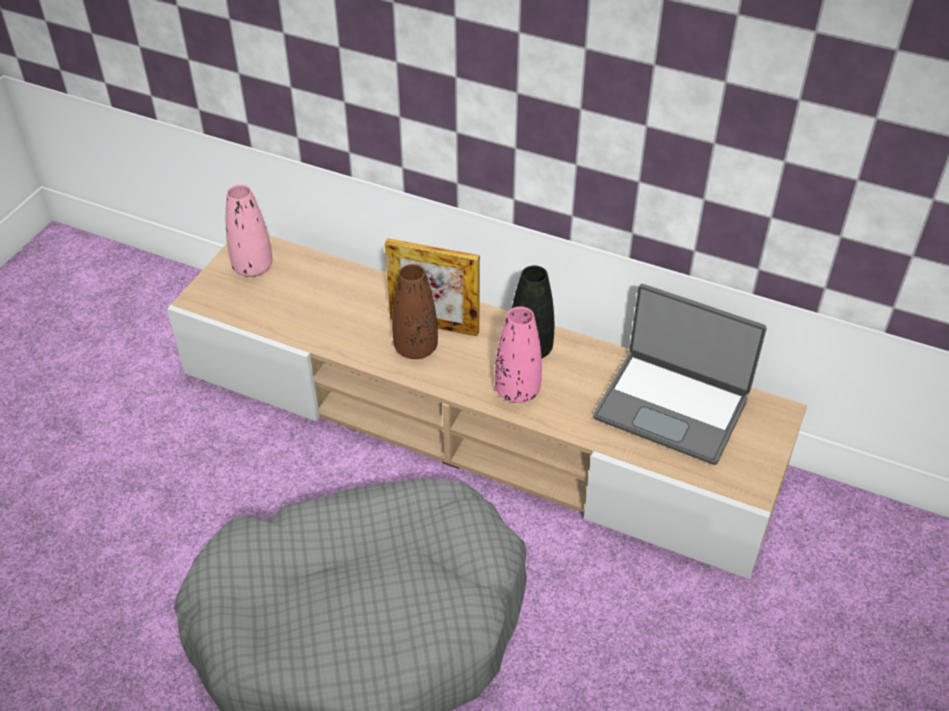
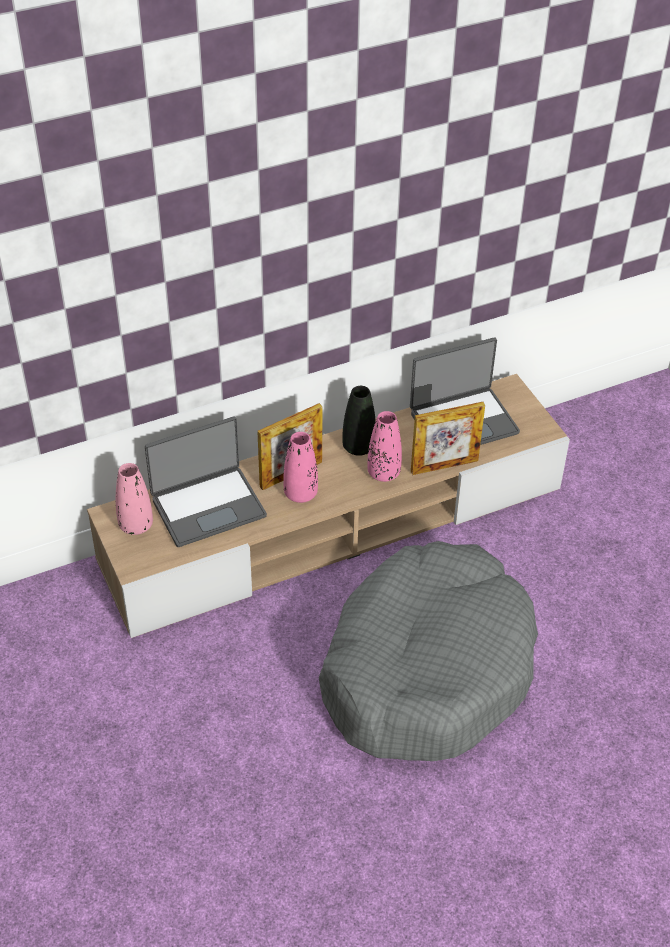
camera: 50 degrees left, 0 degrees up
(327, 296) = (208, 506): none -> laptop
(416, 348) = (300, 494): brown vase -> pink vase
(586, 433) = (444, 466): none -> picture frame

